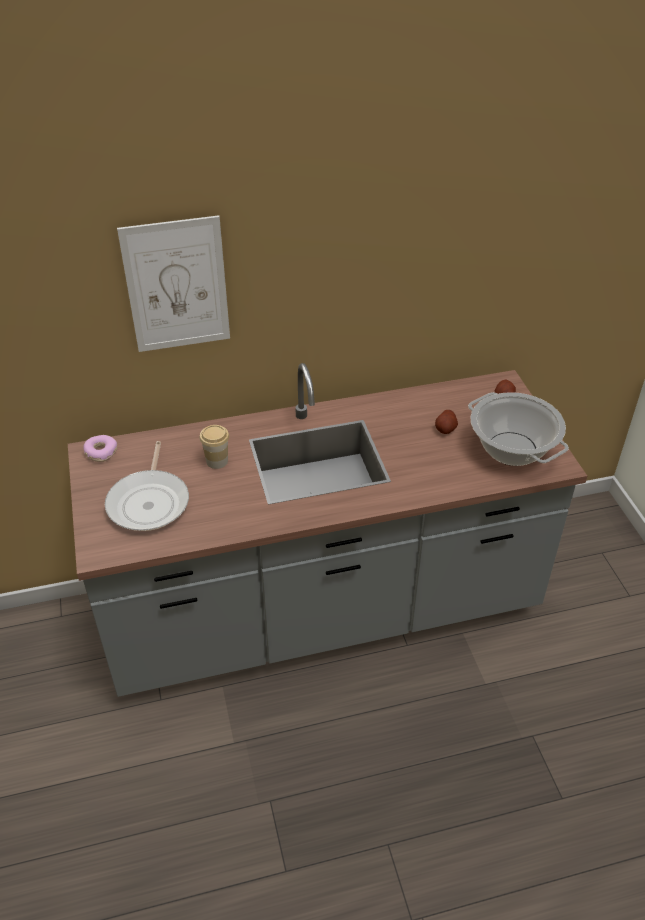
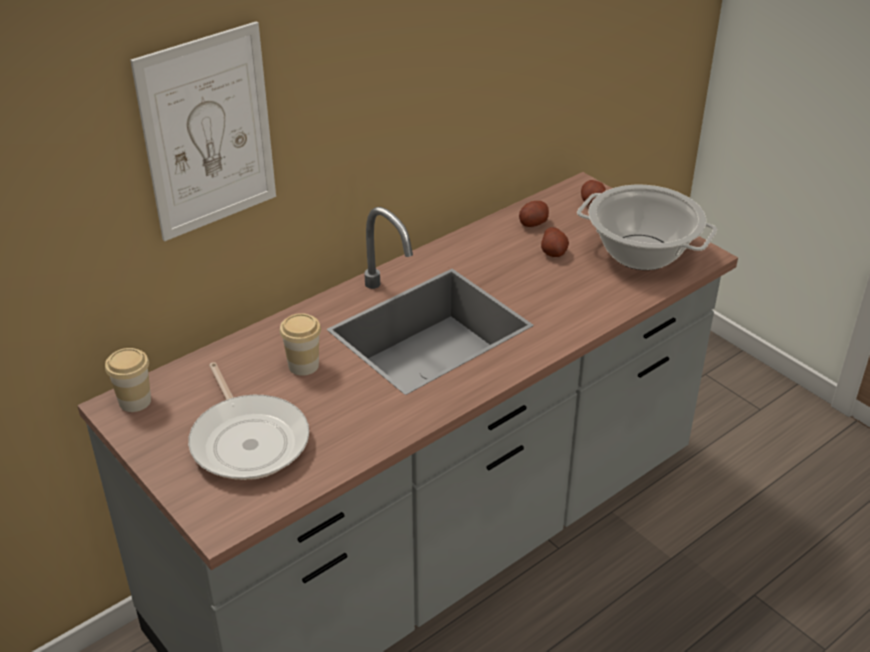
camera: 25 degrees left, 5 degrees down
(101, 452) = (135, 401): donut -> cup
(446, 401) = (533, 223): none -> potato

